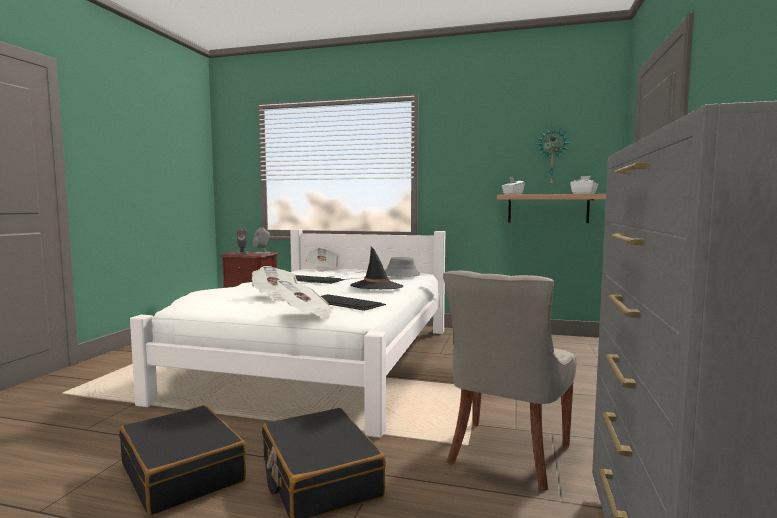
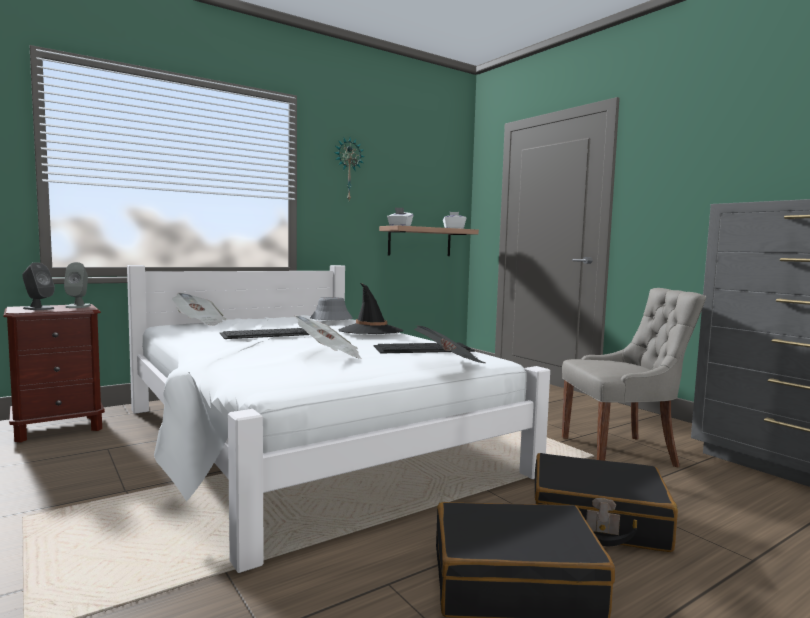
camera: 50 degrees left, 0 degrees up
(506, 455) = (621, 452): grey chair -> grey chair turned 75 degrees counterclockwise
(552, 157) = (423, 190): wall clock -> wall clock (348, 169)

